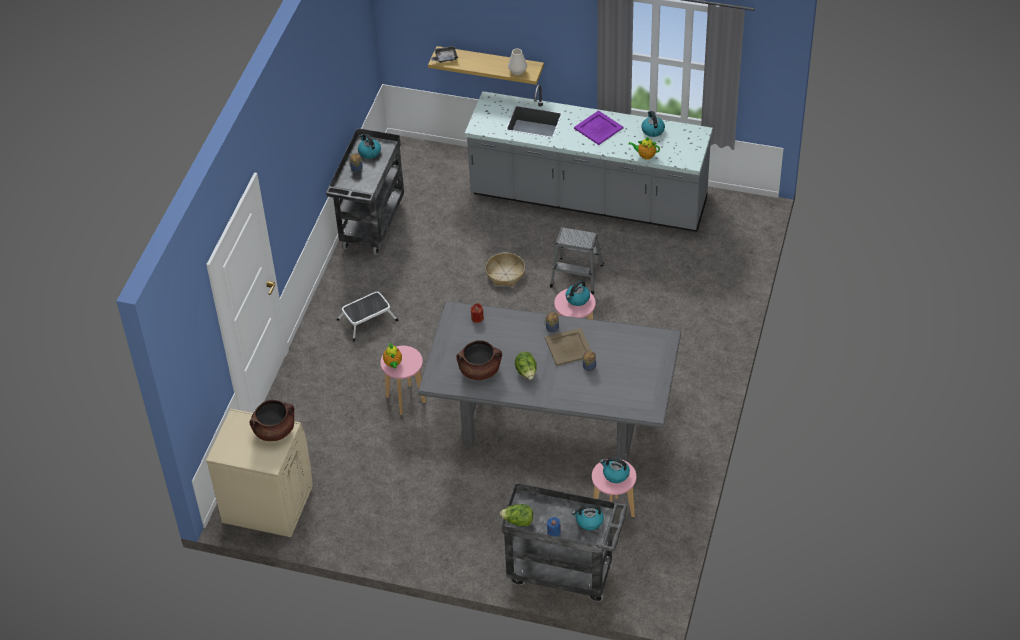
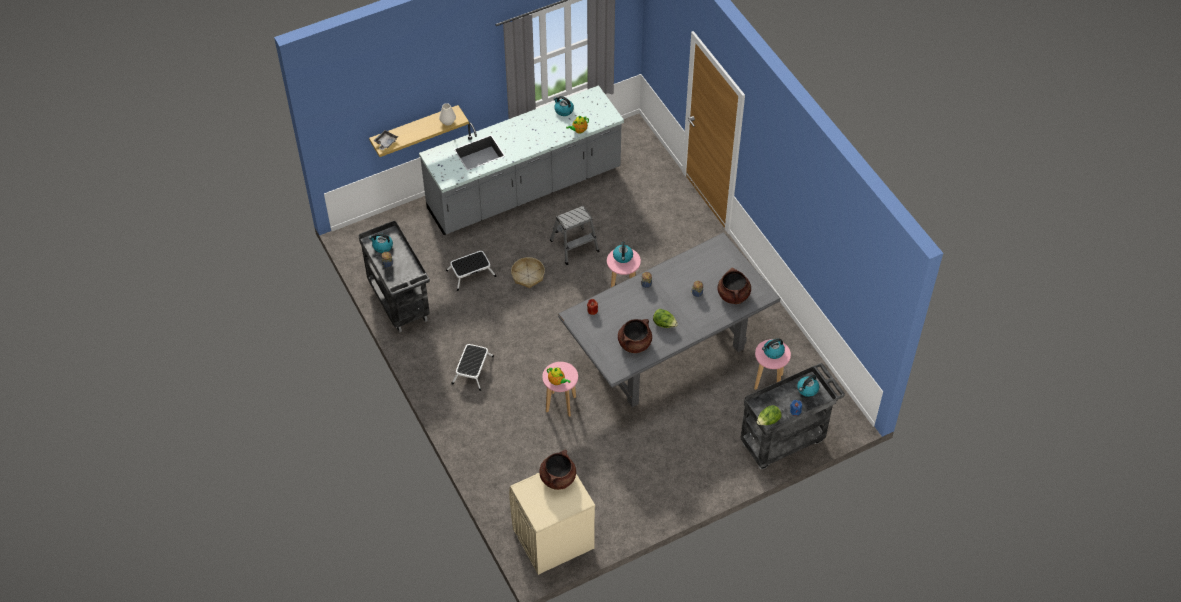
camera: 45 degrees left, 5 degrees up
(459, 240) = (471, 273): none -> black step ladder
(569, 347) = (671, 289): beige tray -> none
(599, 128) = (527, 130): purple tray -> none
(621, 391) = (733, 295): none -> brown cooking pot

